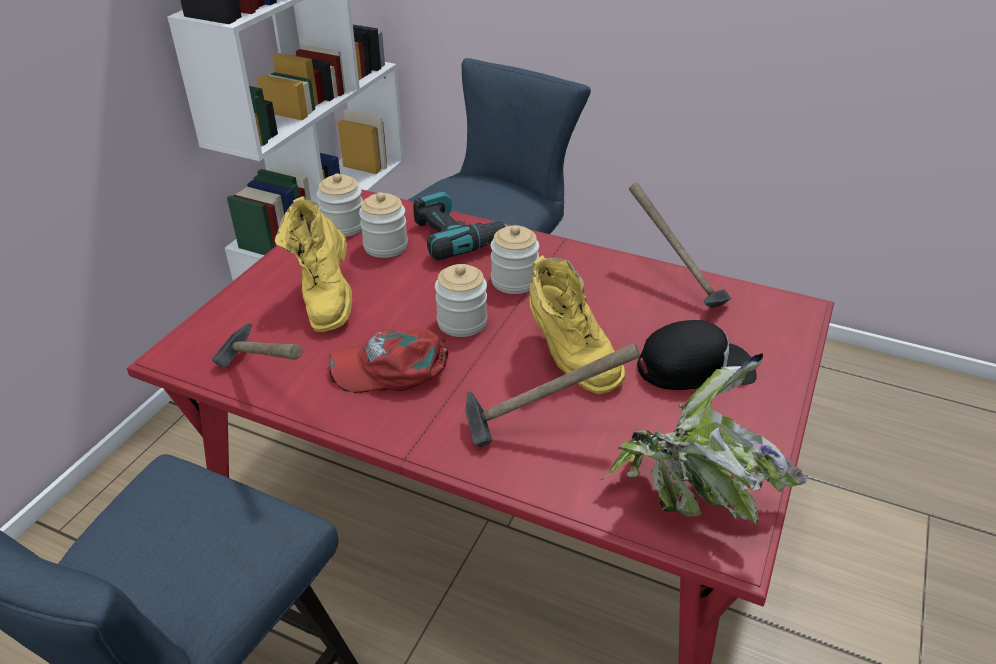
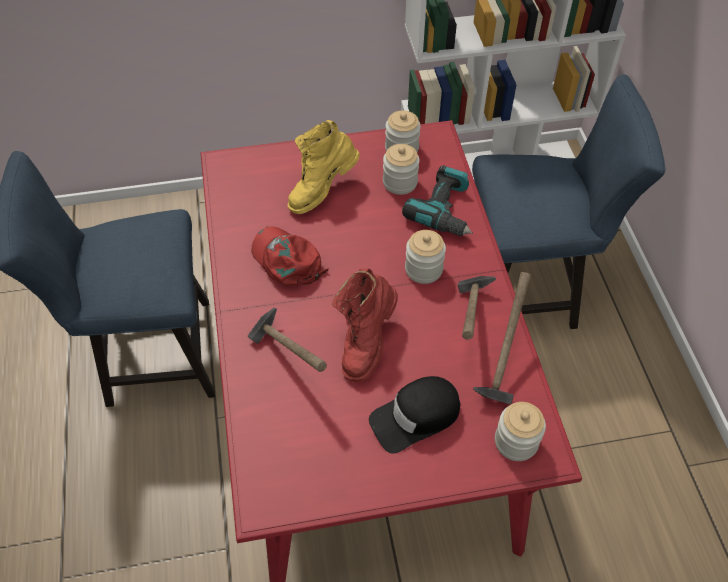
camera: 55 degrees right, 15 degrees up
(267, 385) = (230, 216): hammer -> hammer (469, 324)
(462, 322) = (356, 267): jar -> jar (516, 441)
(569, 359) = (366, 342): yellow boot -> red boot
(692, 500) = (286, 469): potted plant -> none
(695, 367) = (416, 417): black cap -> black cap turned 105 degrees clockwise

